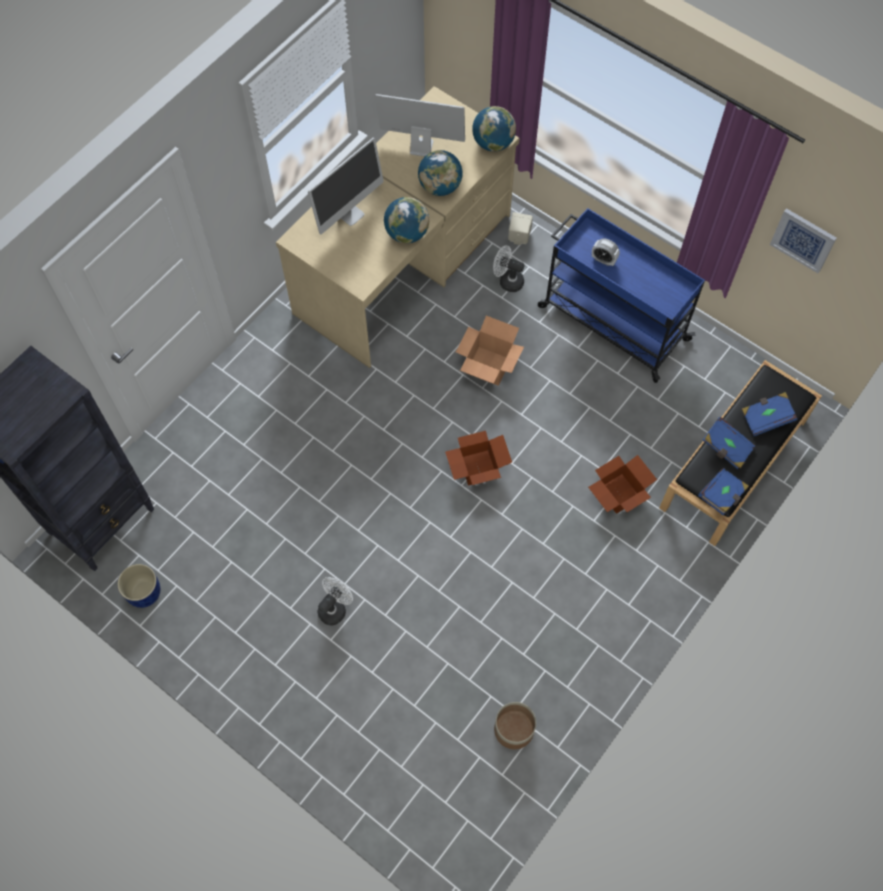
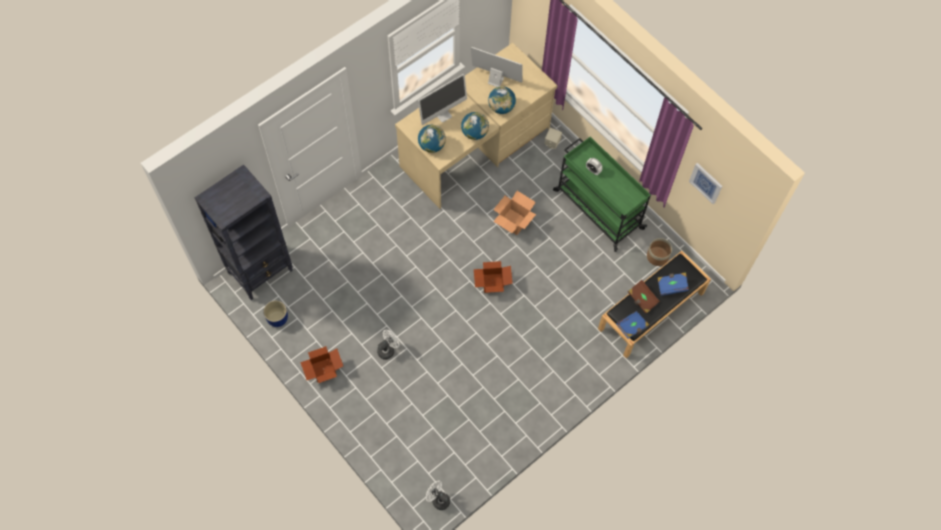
camera: 10 degrees right, 0 degrees up
(493, 143) = (540, 85): globe -> globe (432, 146)
(507, 281) = (538, 170): white fan -> white fan (438, 499)
(514, 730) = (478, 441): planter -> planter (657, 256)
(611, 322) = (597, 208): blue cart -> green cart
(618, 493) = (574, 315): cardboard box -> cardboard box (323, 370)
(726, 448) = (642, 299): blue book -> brown book

